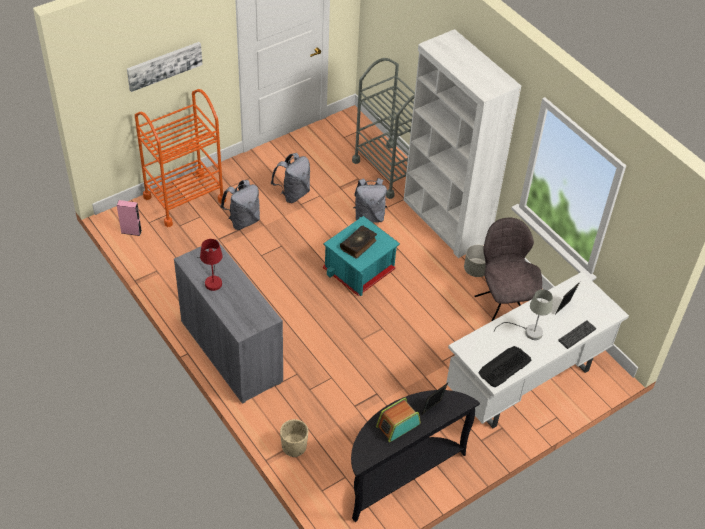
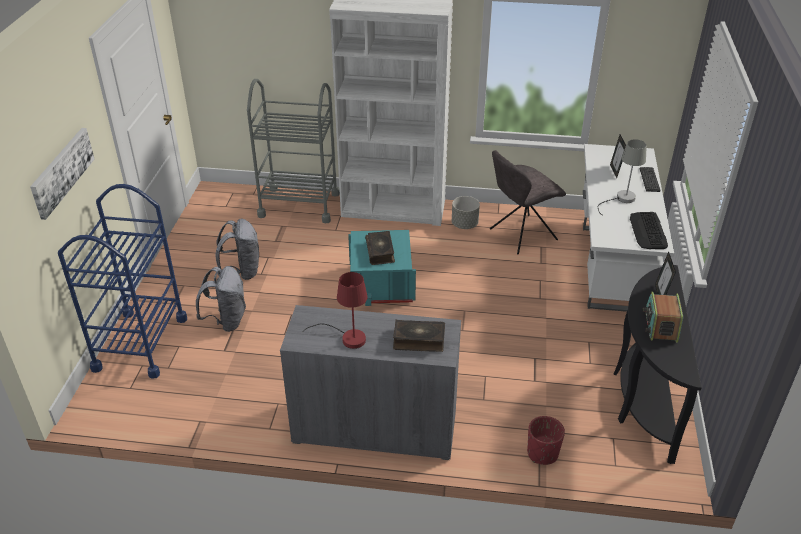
camera: 45 degrees left, 10 degrees down
(131, 231) = (122, 409): pink speaker -> none
(184, 199) = (140, 343): orange cart -> blue cart
(243, 312) = (419, 340): none -> book
(294, 447) = (542, 453): beige planter -> red planter
(369, 216) = (332, 244): grey backpack -> none
(502, 308) = (521, 235): grey chair -> grey chair turned 60 degrees counterclockwise

